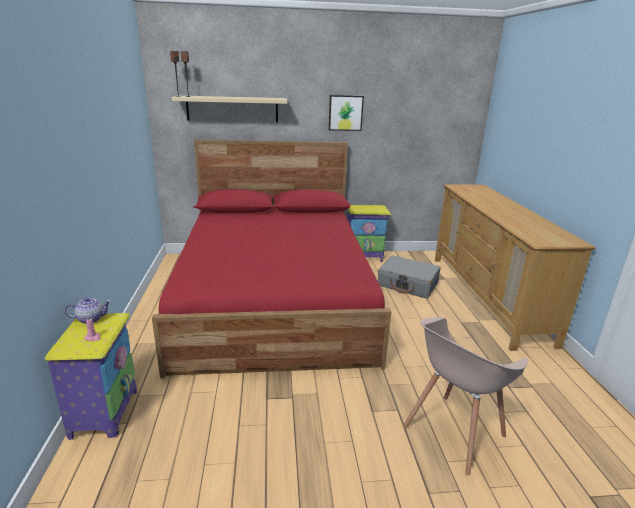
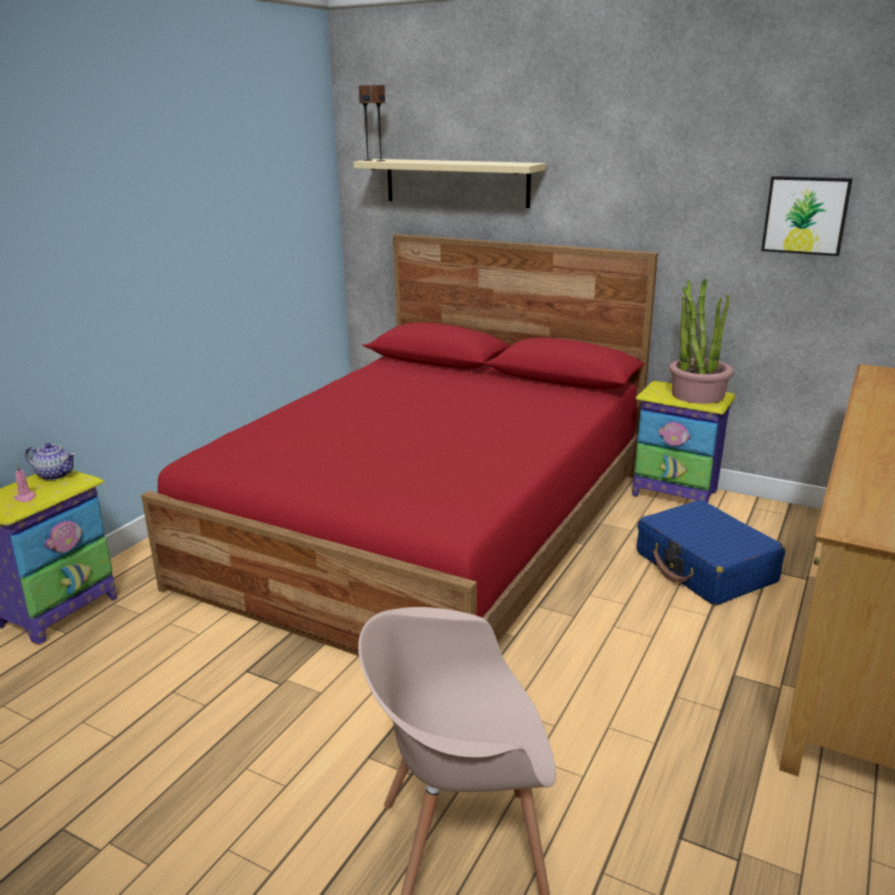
camera: 35 degrees right, 0 degrees up
(345, 113) = (658, 193): picture -> picture (805, 215)
(373, 208) = (697, 394): none -> potted plant
(408, 284) = (705, 567): grey suitcase -> blue suitcase

